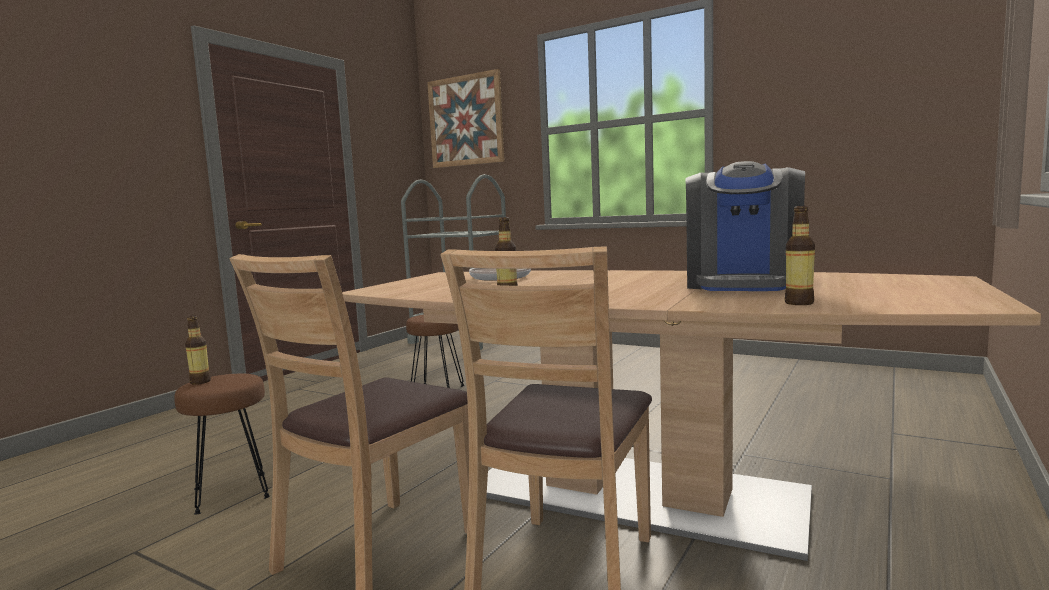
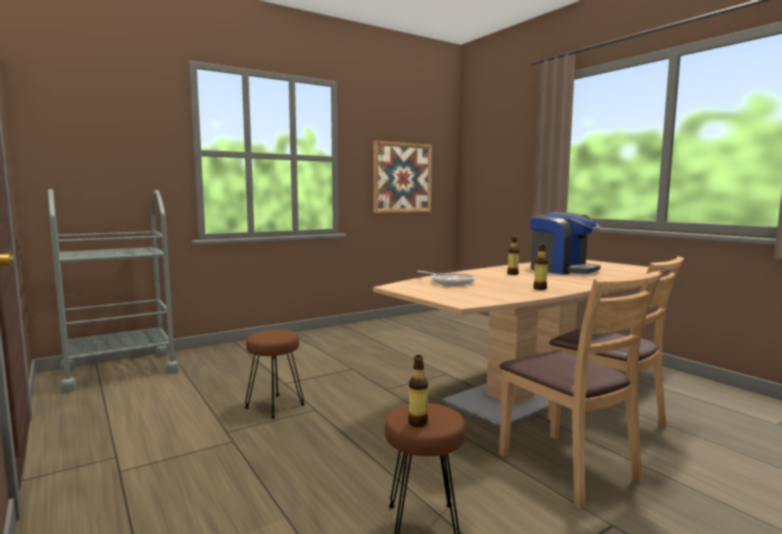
camera: 65 degrees left, 0 degrees up
(466, 121) = (90, 125): picture -> picture (402, 178)
(799, 303) = (624, 274): bottle -> bottle (512, 274)

